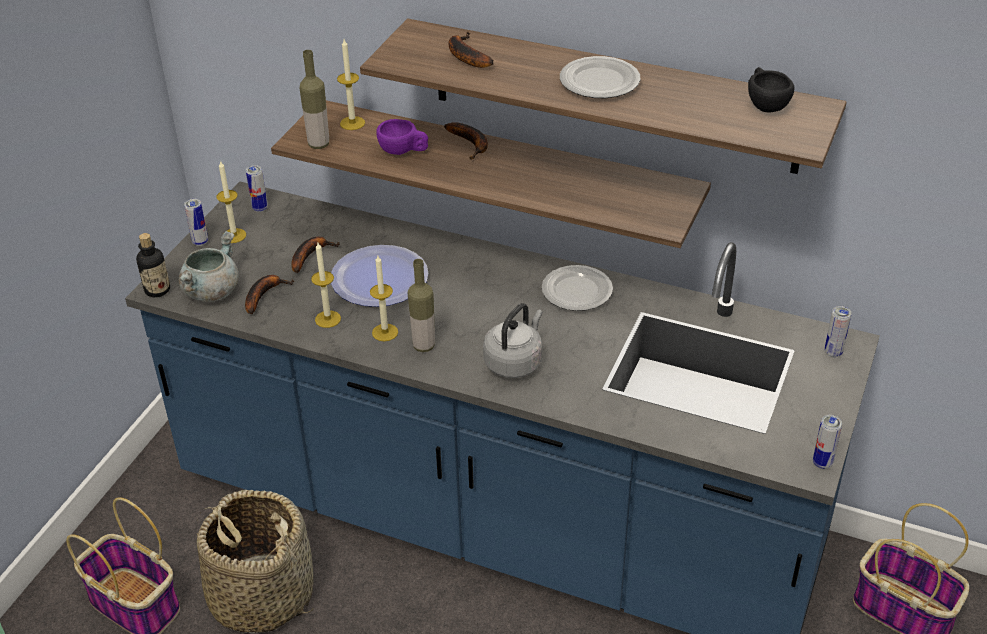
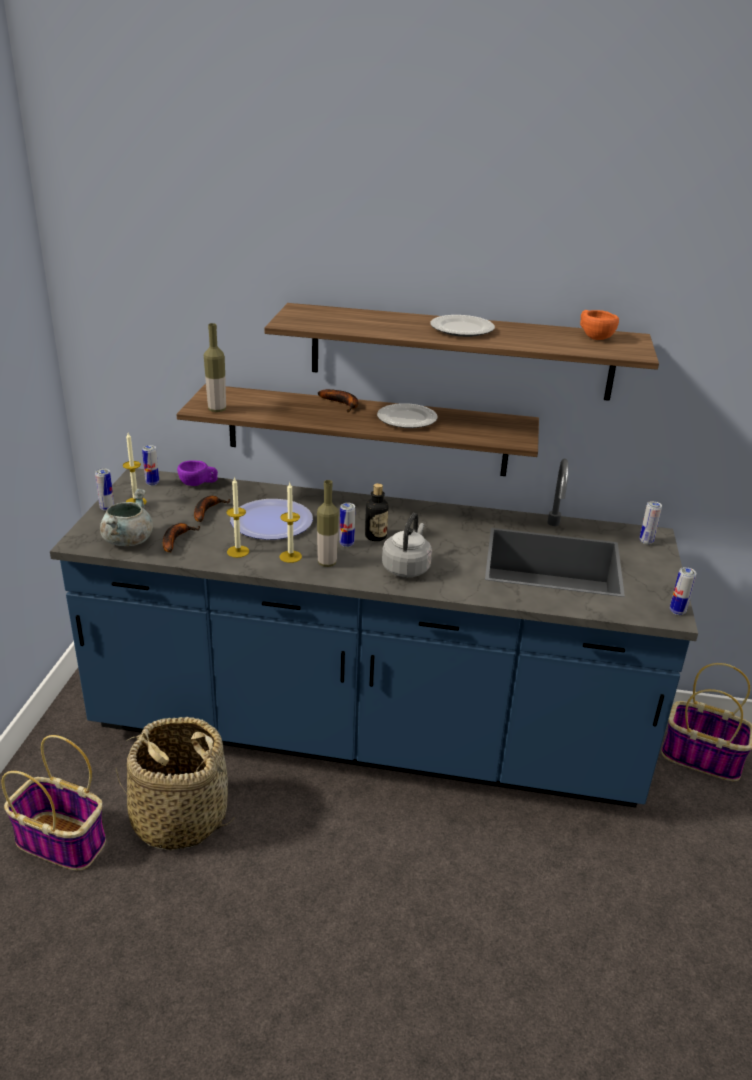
camera: 15 degrees left, 10 degrees down
(157, 290) = (78, 543): bottle -> bottle (375, 536)
(352, 123) = (239, 396): candle -> none
(403, 151) = (290, 410): purple cup -> purple cup (198, 484)
(456, 320) = (346, 544): none -> can
(465, 56) = (347, 319): banana -> none
(576, 292) = (435, 519): plate -> plate (406, 419)
(765, 104) = (593, 336): black cup -> orange cup

